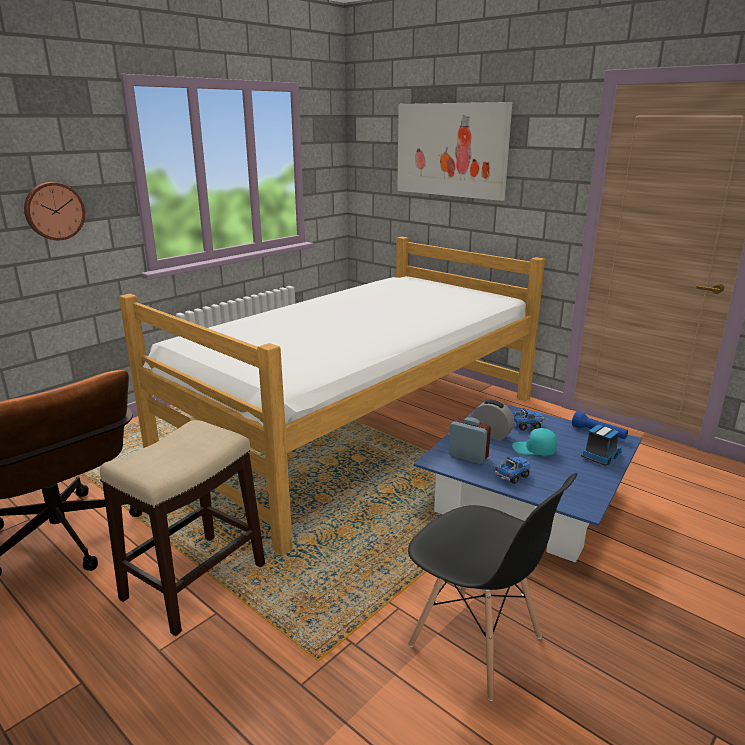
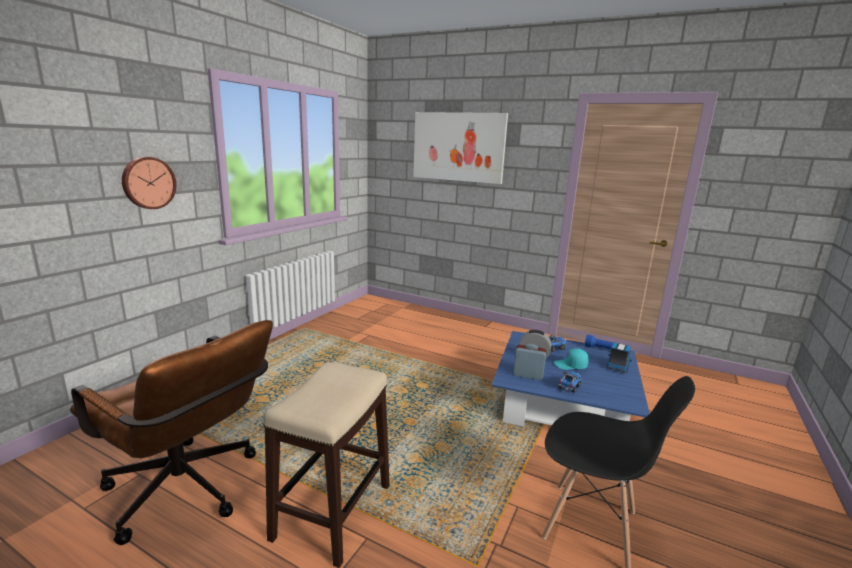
camera: 15 degrees left, 5 degrees down
(359, 428) = (410, 361): bed -> none

